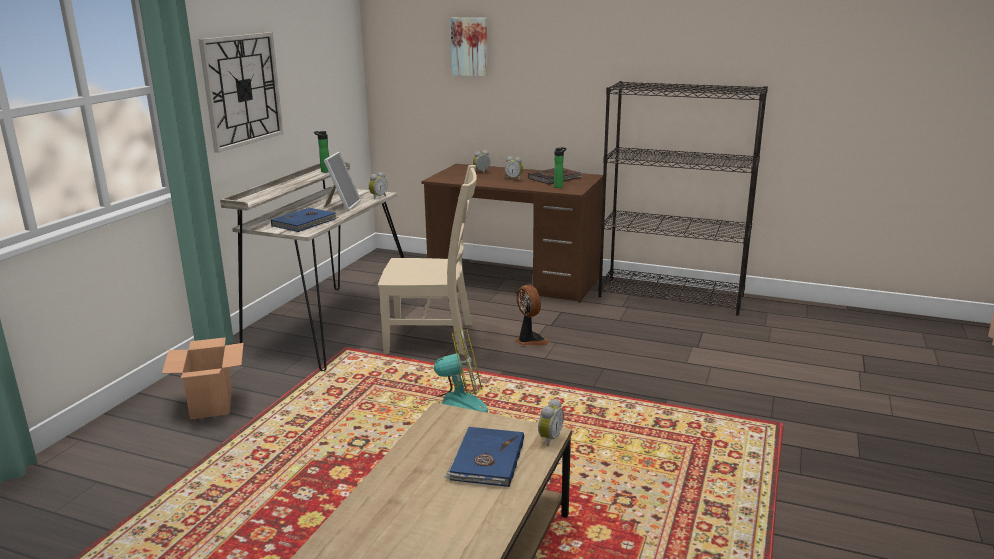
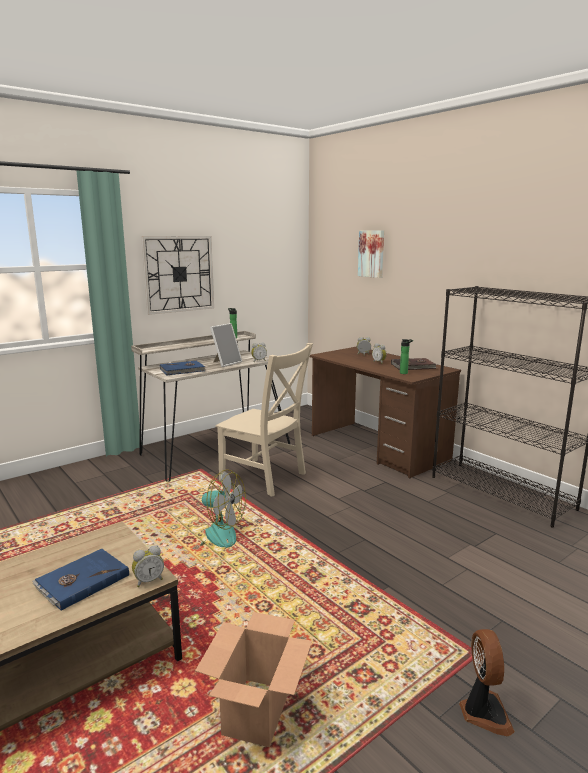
camera: 30 degrees right, 5 degrees down
(211, 403) = (83, 484): cardboard box -> cardboard box (256, 712)
(529, 340) = (332, 498): fan -> fan (483, 712)

